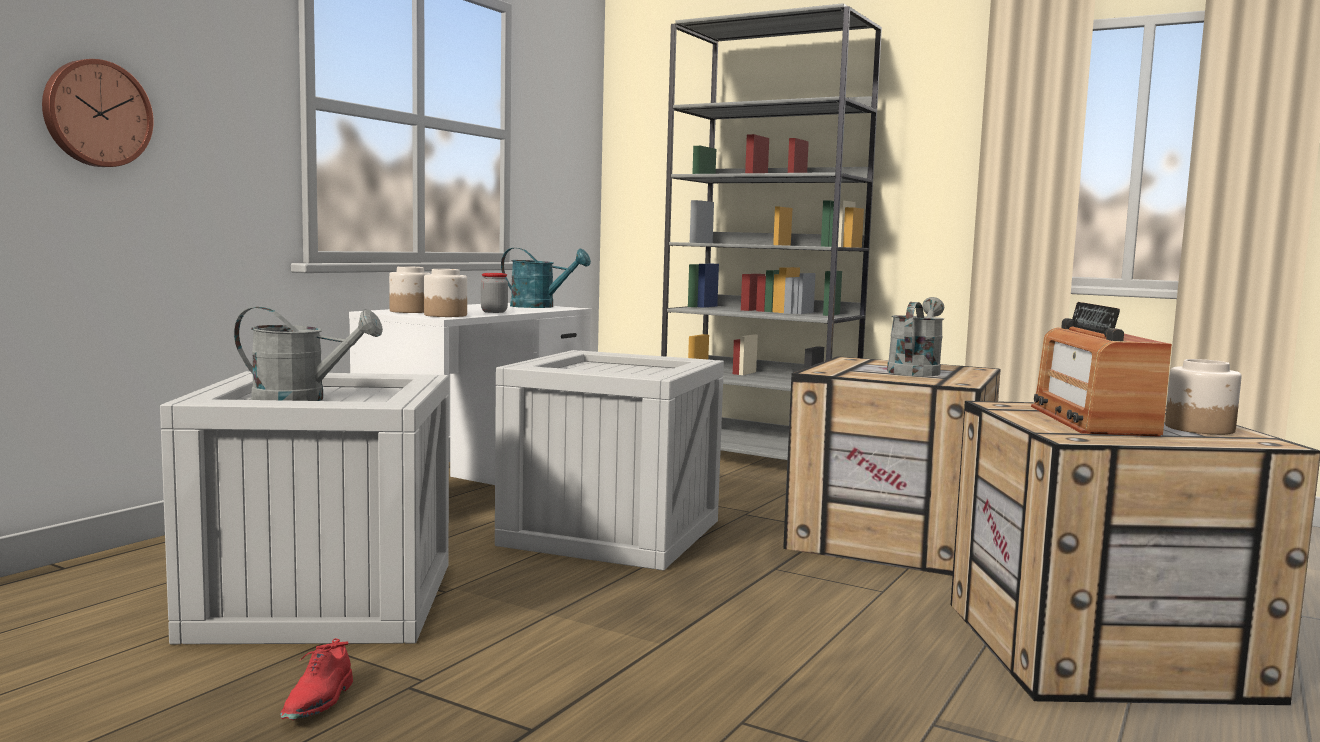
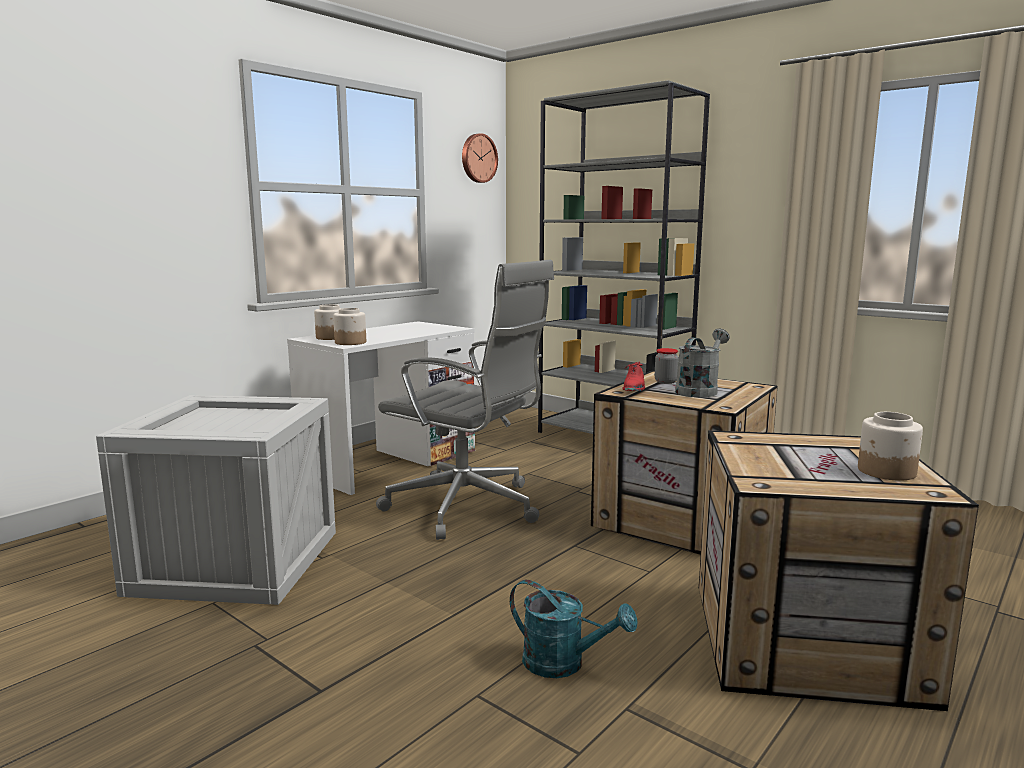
camera: 10 degrees right, 5 degrees up
(96, 114) = (87, 212): wall clock -> wall clock (478, 158)
(302, 399) = (209, 424): grey watering can -> none
(318, 703) = (187, 655): red shoe -> red shoe (634, 390)
(494, 312) = (392, 336): jar -> jar (665, 382)
(540, 307) = (436, 327): turquoise watering can -> turquoise watering can (564, 664)
(613, 534) = (468, 507): crate -> grey office chair
(1092, 420) = (797, 459): radio -> none

